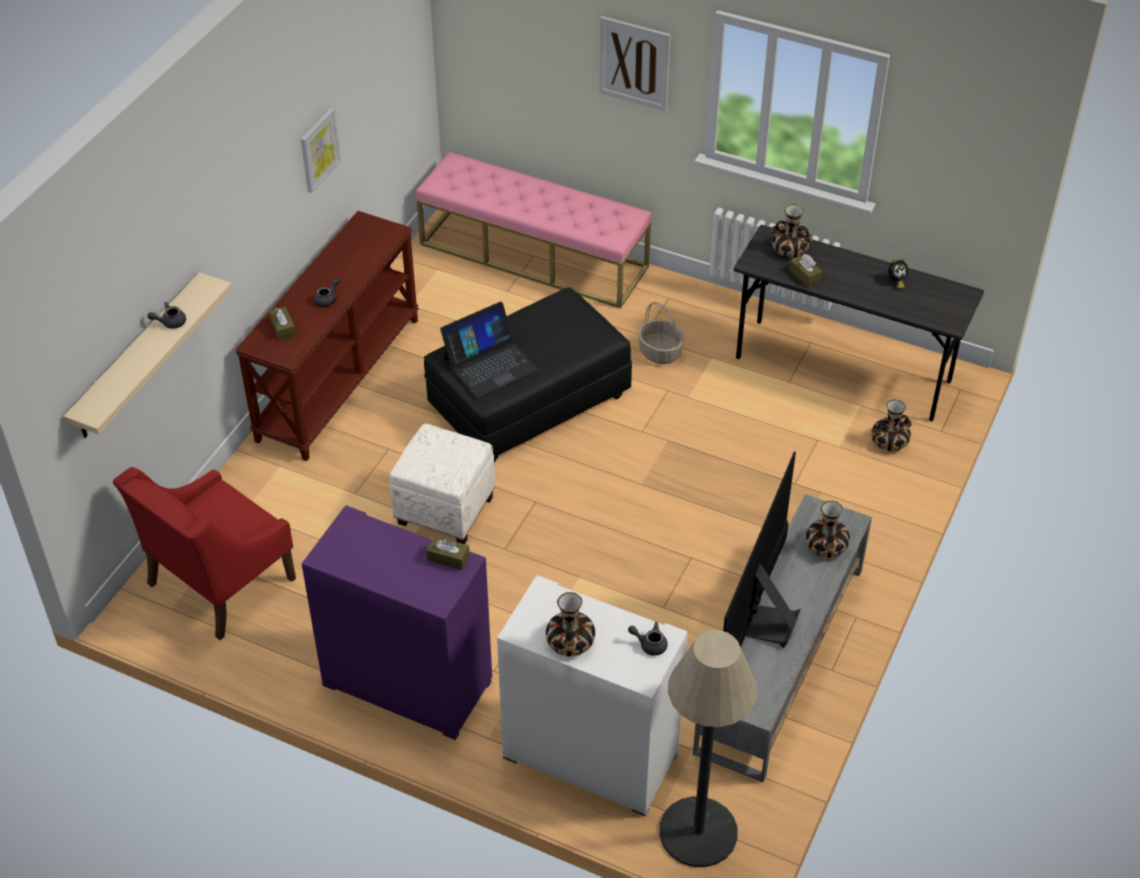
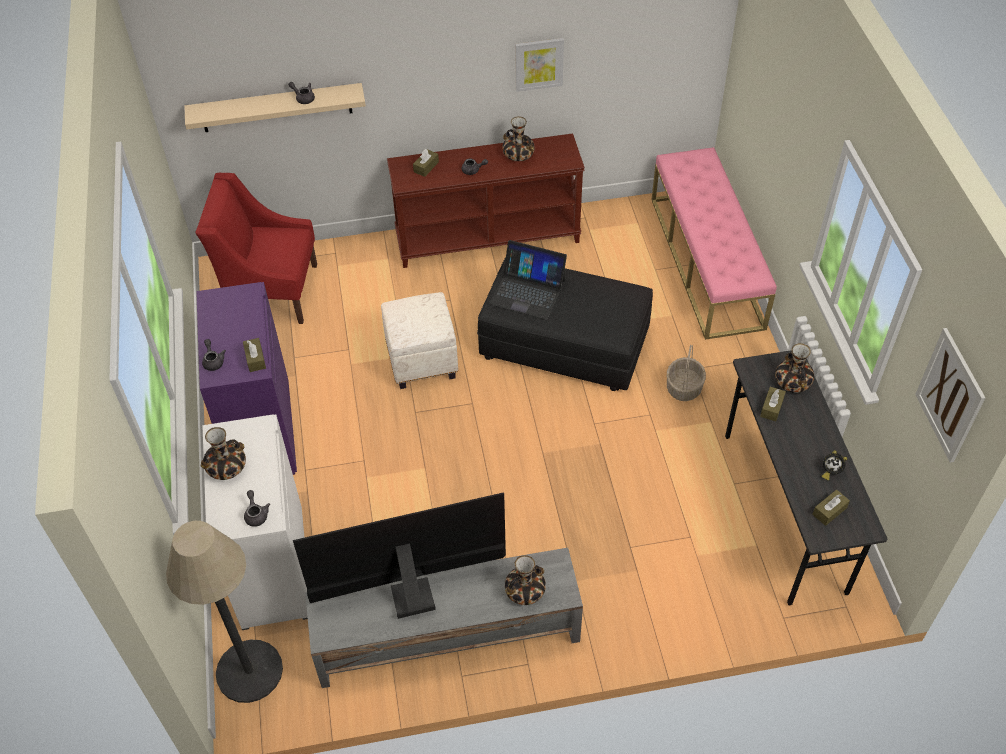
camera: 55 degrees right, 5 degrees up
(417, 591) = (213, 361): none -> grey teapot
(634, 63) = (800, 150): picture -> picture (950, 395)
(888, 441) = (735, 586): vase -> vase (518, 154)
(932, 304) = (829, 511): none -> brown tissue box

